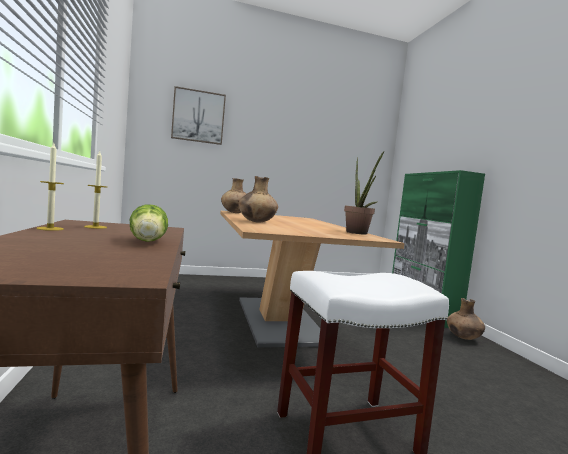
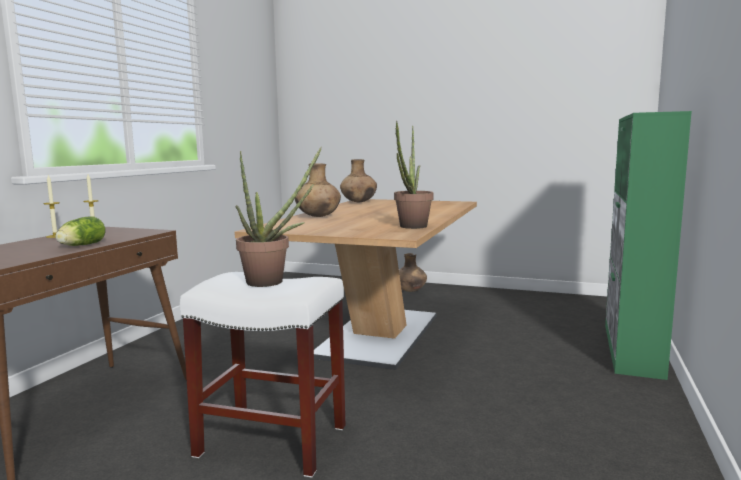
camera: 35 degrees right, 5 degrees up
(198, 116) = (348, 81): picture -> none
(369, 278) = (273, 281): none -> potted plant
(463, 338) = (635, 393): brown vase -> brown vase (410, 291)

